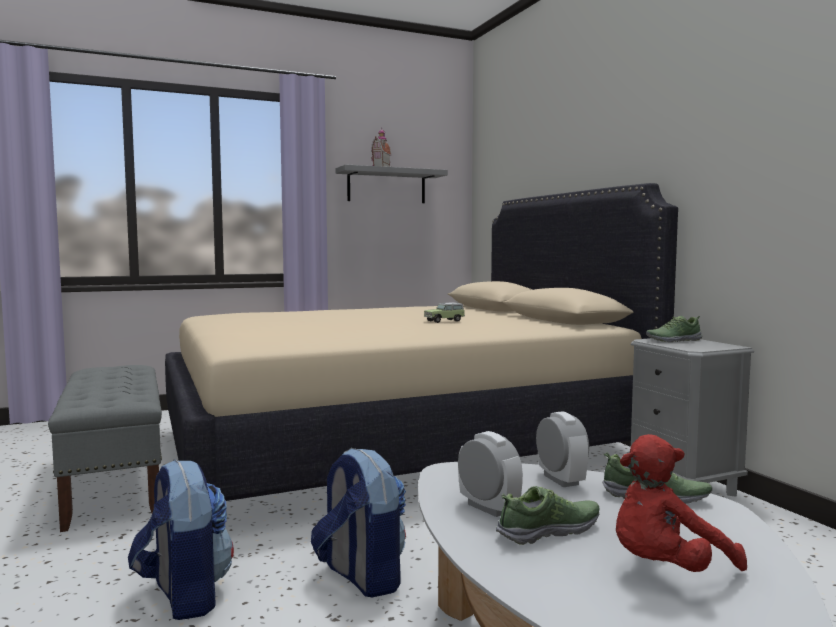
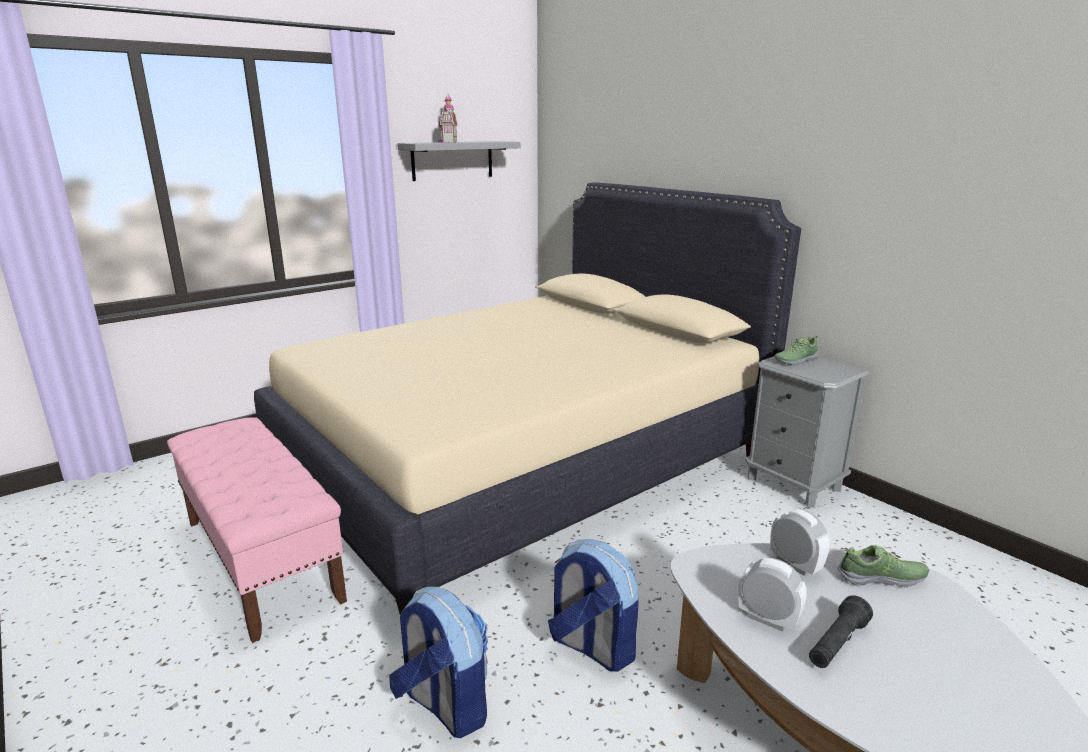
camera: 15 degrees left, 15 degrees up
(115, 483) = (262, 559): grey bench -> pink bench
(445, 321) = (571, 343): toy car -> none
(549, 531) = (836, 644): shoe -> black flashlight
(666, 569) = (950, 678): red plush toy -> none

